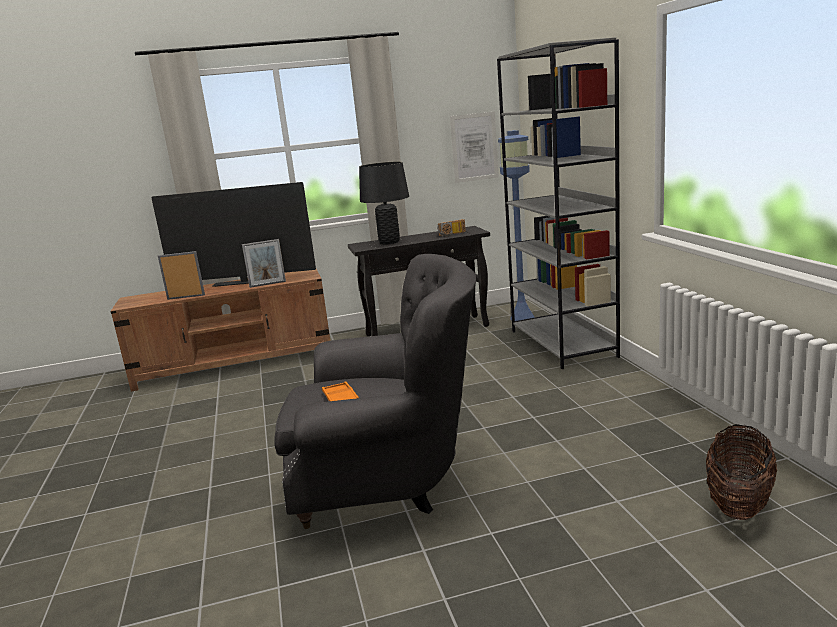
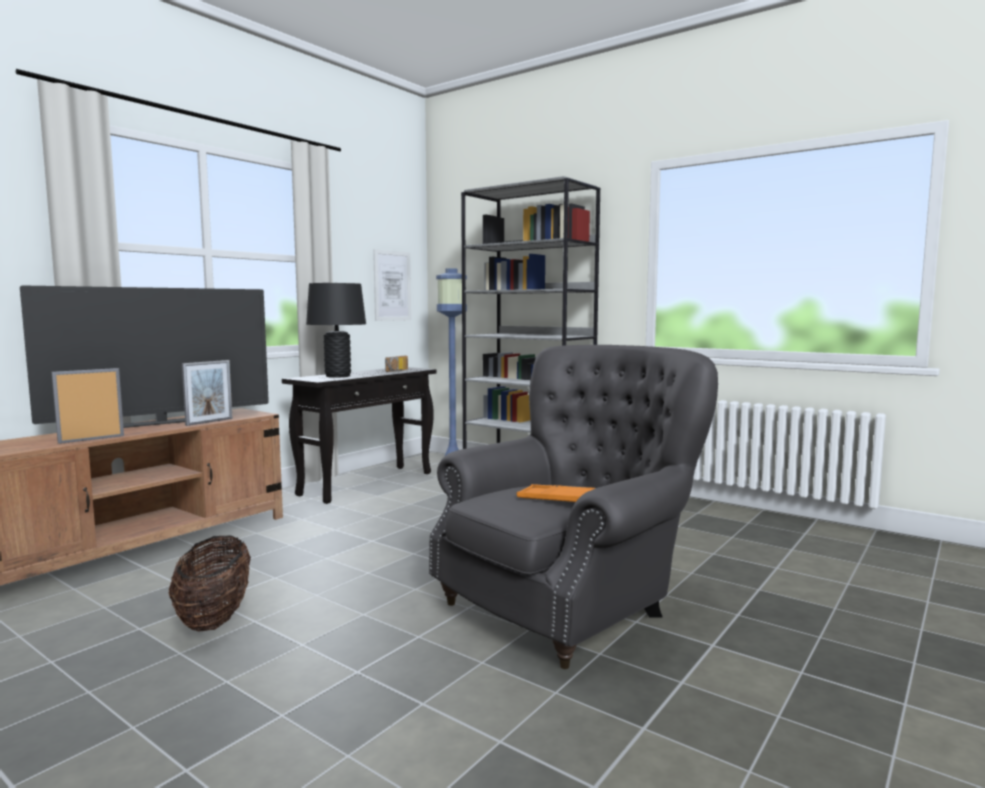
camera: 40 degrees left, 10 degrees down
(738, 503) = (843, 549): basket -> basket (214, 618)

